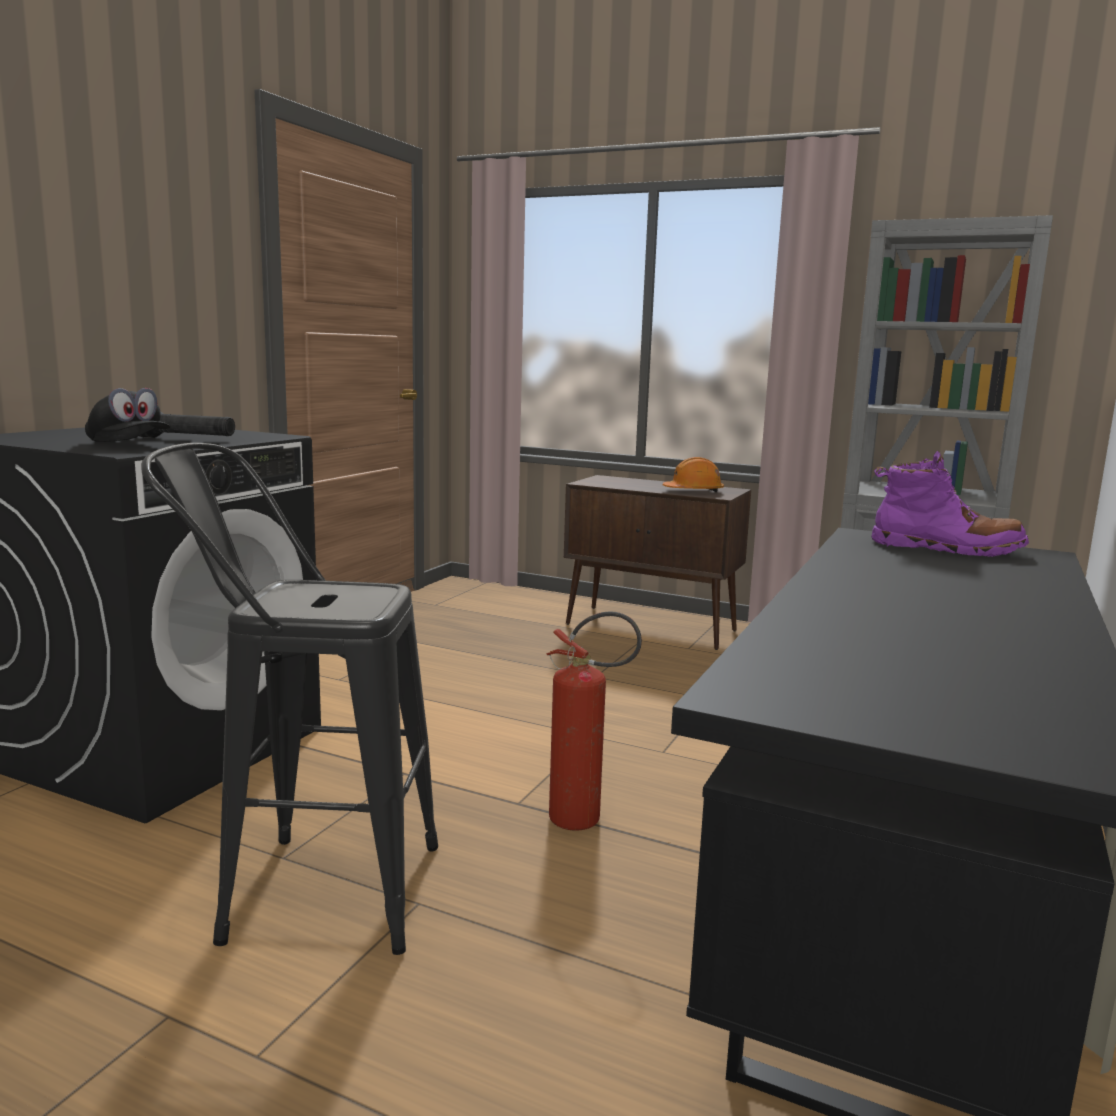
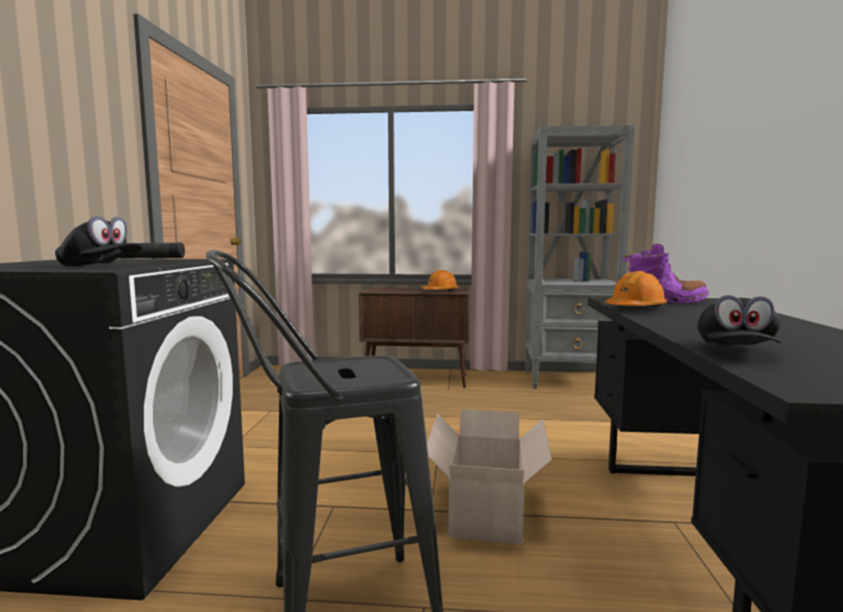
camera: 20 degrees left, 5 degrees down
(586, 822) = (485, 513): fire extinguisher -> cardboard box
(801, 640) = (736, 352): none -> black cap
(854, 556) = (635, 308): none -> orange hard hat

